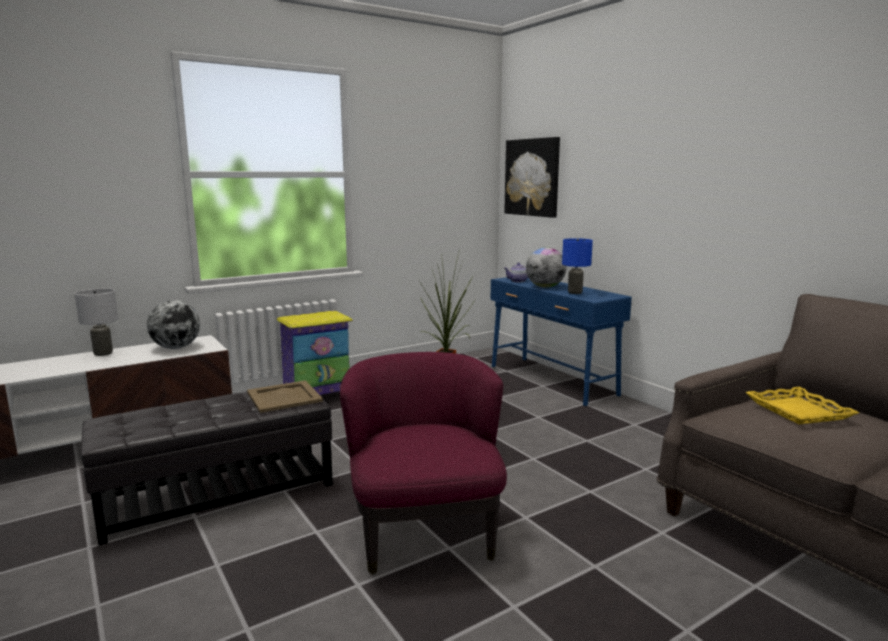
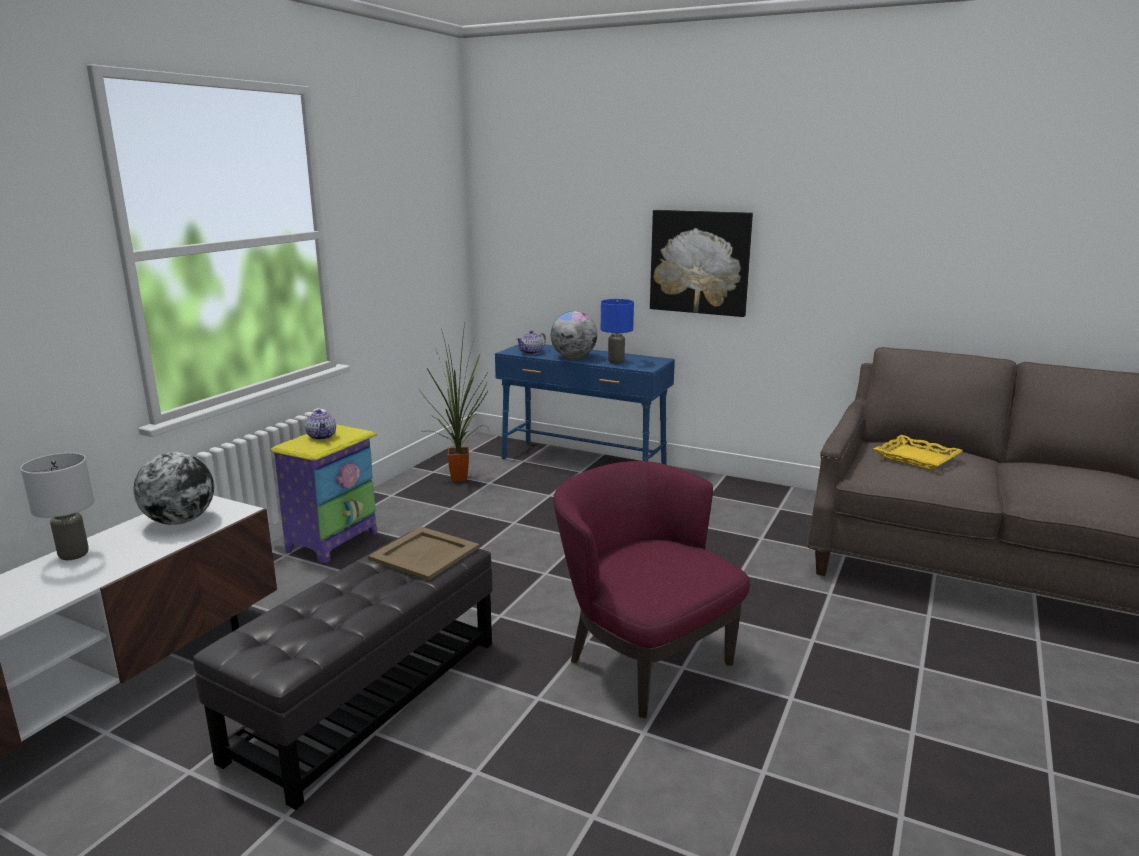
camera: 30 degrees left, 5 degrees up
(314, 315) = (322, 436): none -> teapot
(532, 177) = (523, 223): picture -> picture (700, 262)

